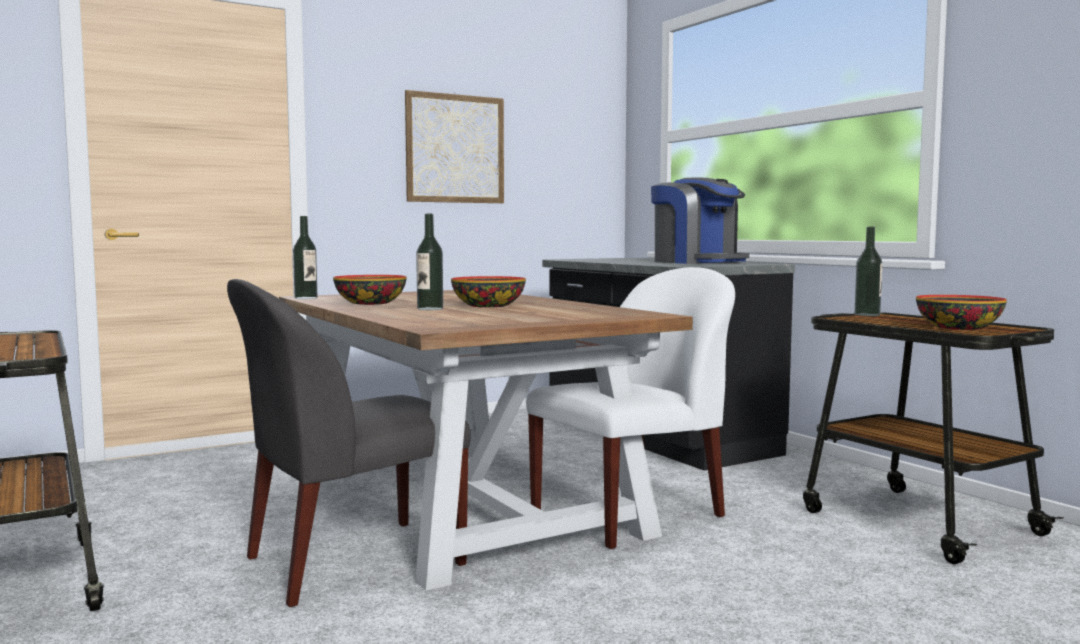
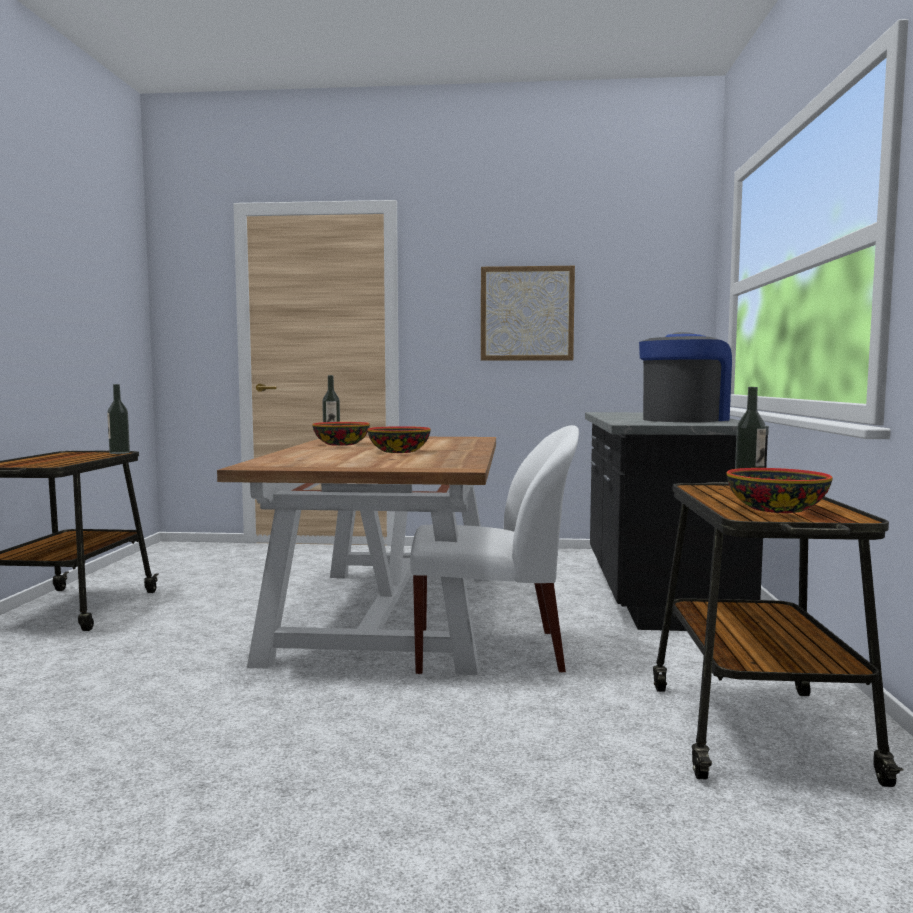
camera: 35 degrees right, 0 degrees up
(349, 562) = (245, 637): grey chair -> none
(430, 309) = (347, 451): bottle -> bottle (119, 453)
(697, 262) = (685, 419): coffee machine -> coffee machine turned 135 degrees counterclockwise

